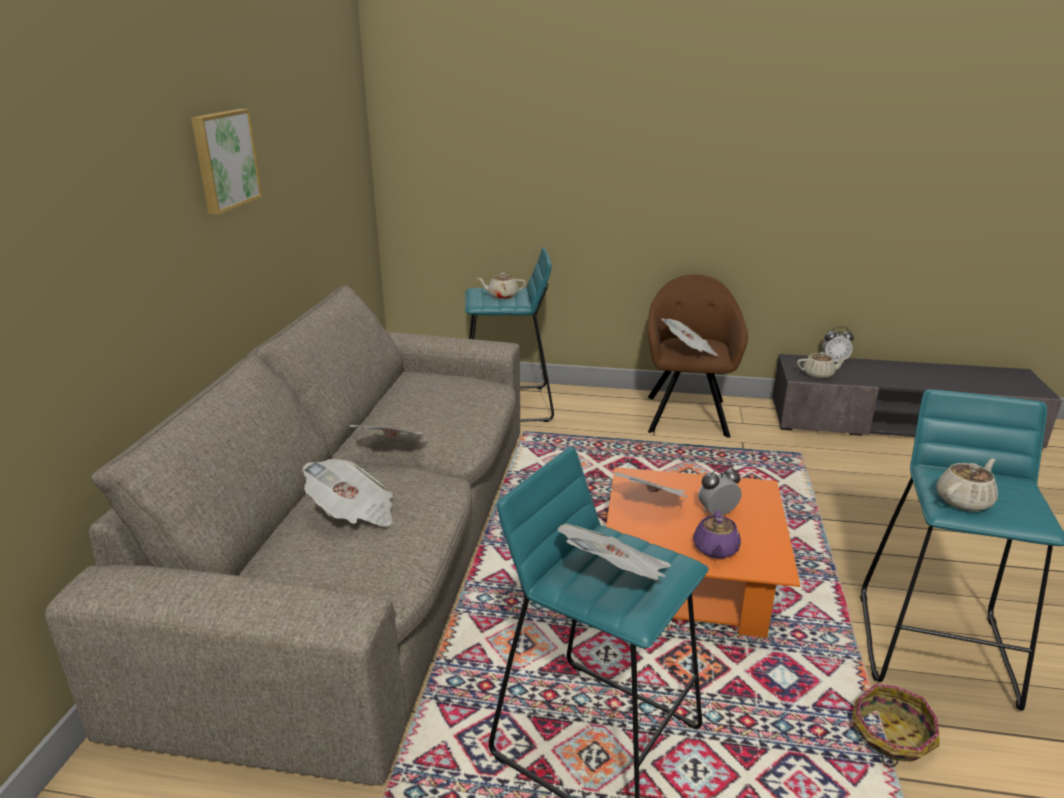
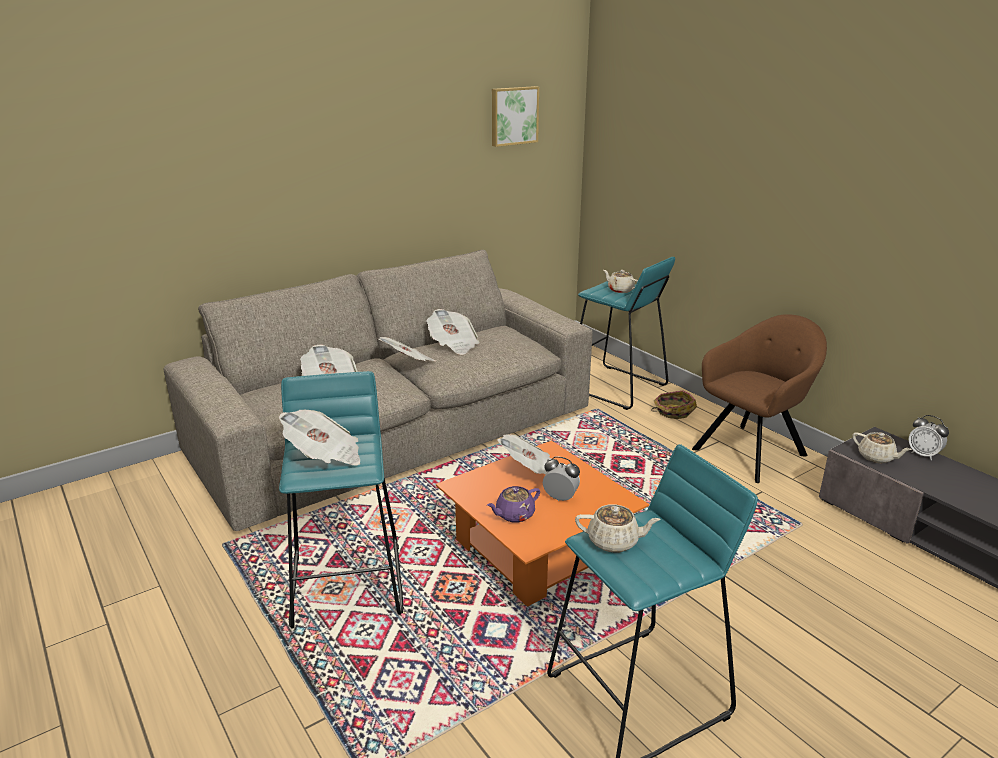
camera: 45 degrees right, 0 degrees up
(224, 160) = (378, 146): picture -> picture (513, 116)
(689, 351) = (744, 385): newspaper -> newspaper (453, 345)
(891, 736) = (500, 705): basket -> basket (673, 411)

